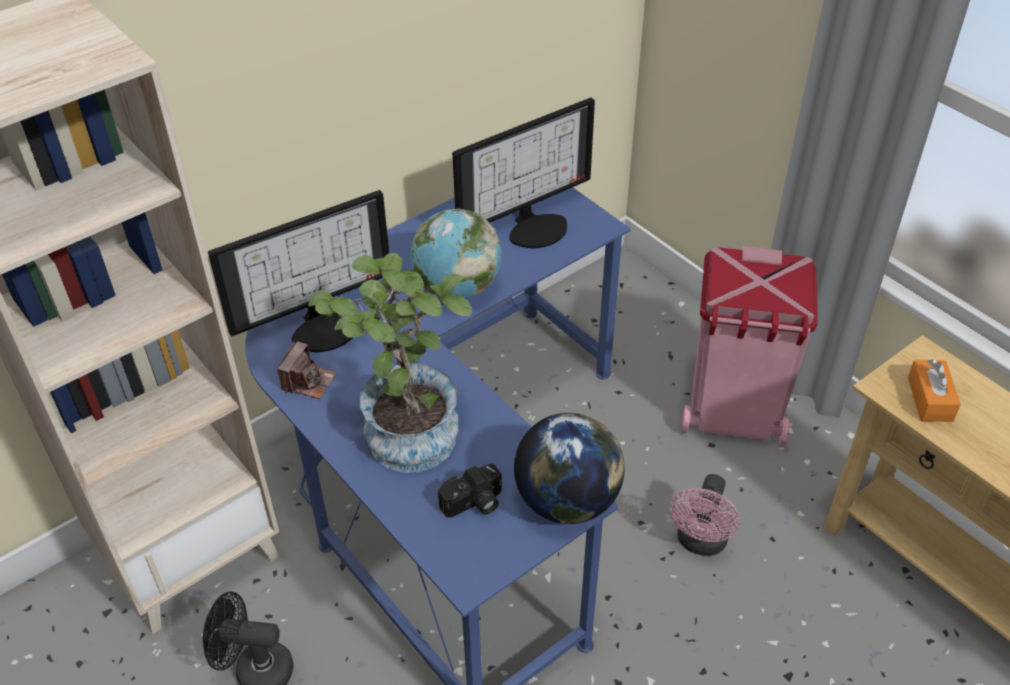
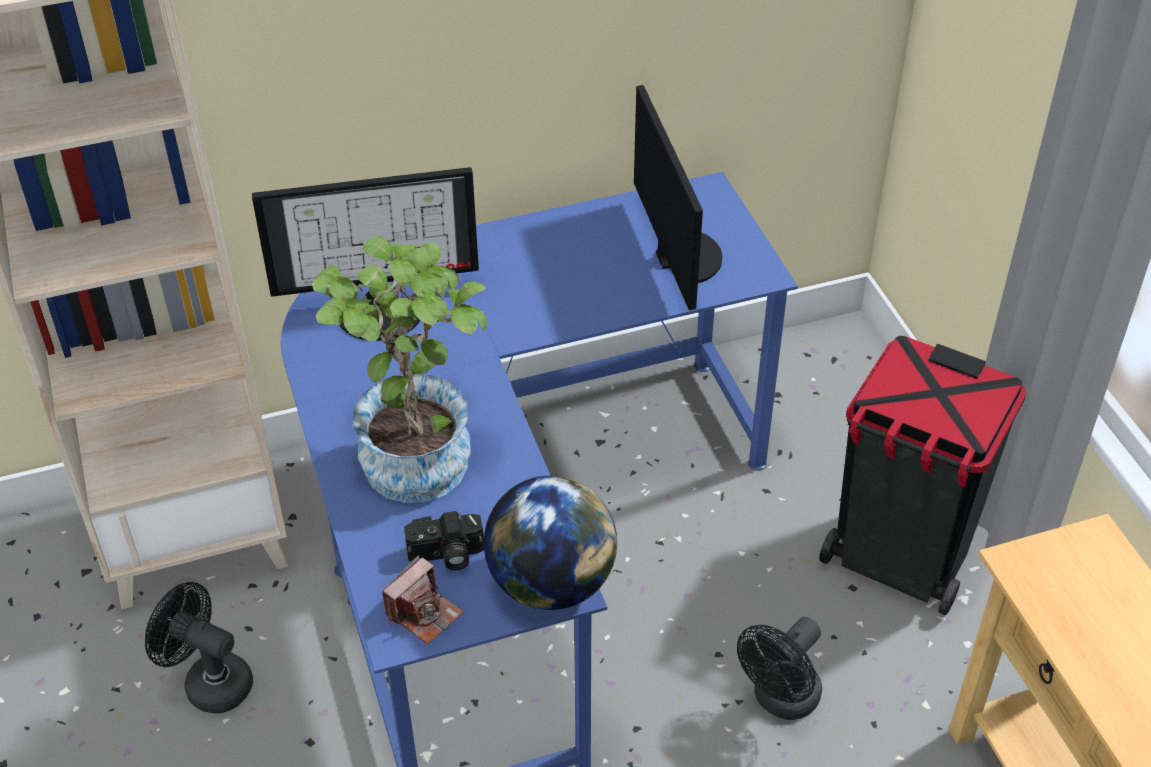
camera: 20 degrees right, 0 degrees up
(308, 381) = (335, 369): camera -> camera (424, 613)
(457, 289) = (552, 307): globe -> none
(535, 227) = (682, 256): monitor -> monitor turned 90 degrees counterclockwise
(700, 543) = (780, 700): pink fan -> black fan
(734, 414) = (900, 559): pink trash can -> black trash can
(930, 399) = (1070, 595): orange tissue box -> none

